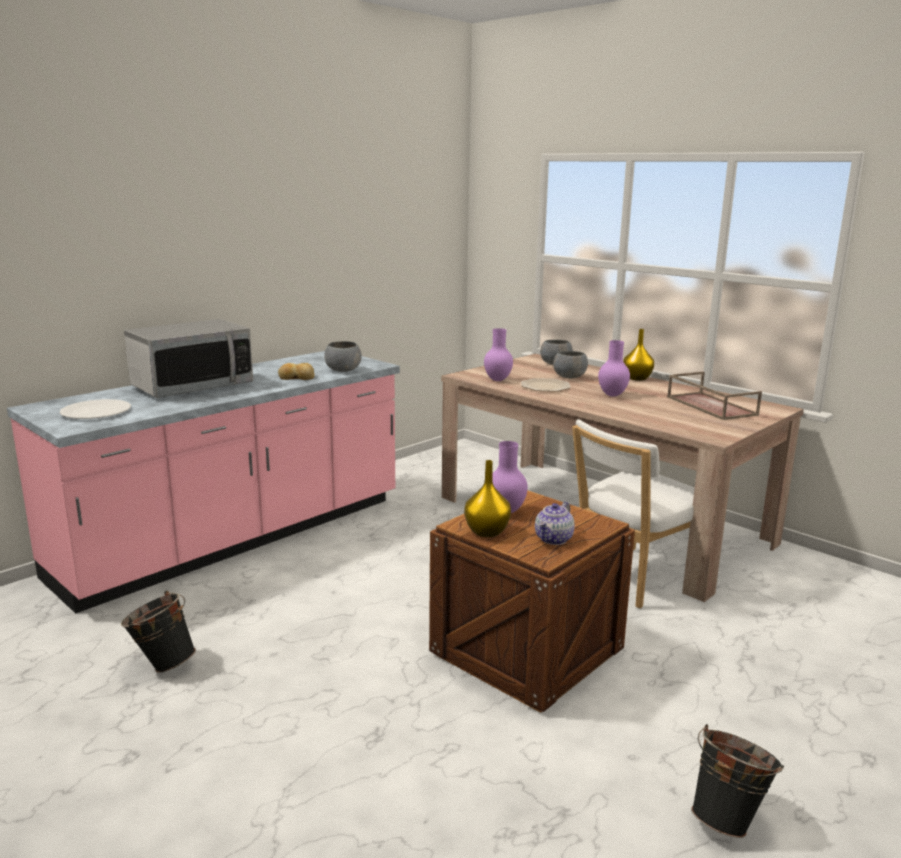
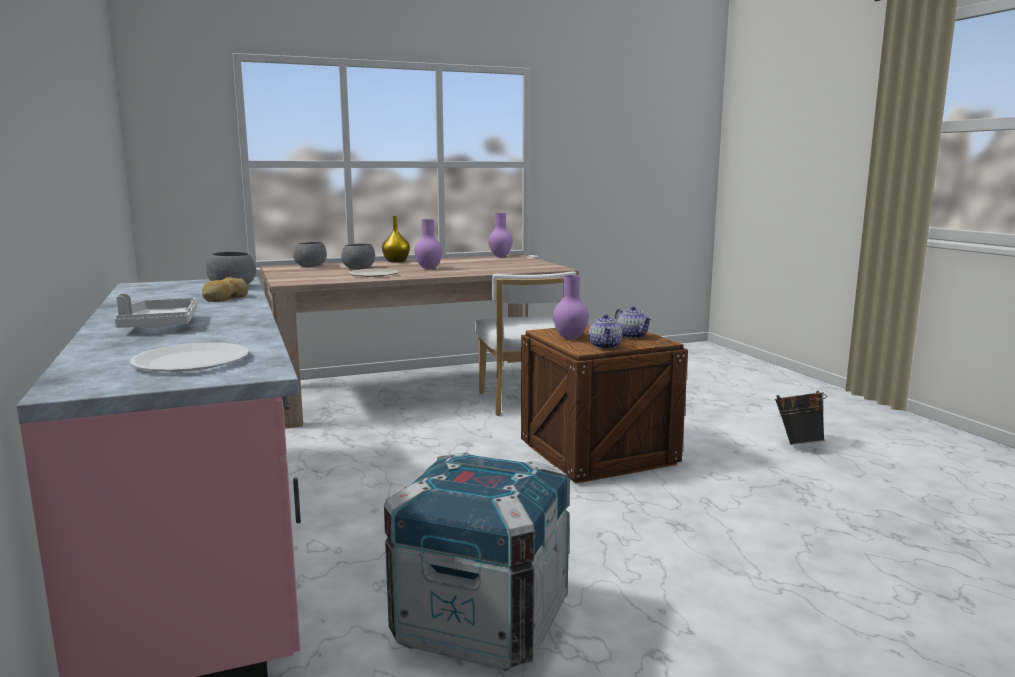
camera: 65 degrees left, 5 degrees down
(162, 664) = (481, 622): black bucket -> crate
(192, 386) = (159, 326): microwave -> white tray
(487, 532) = (605, 346): yellow vase -> teapot
(498, 380) = (326, 279): purple vase -> purple vase (500, 256)
(709, 405) = (490, 261): brown tray -> none

